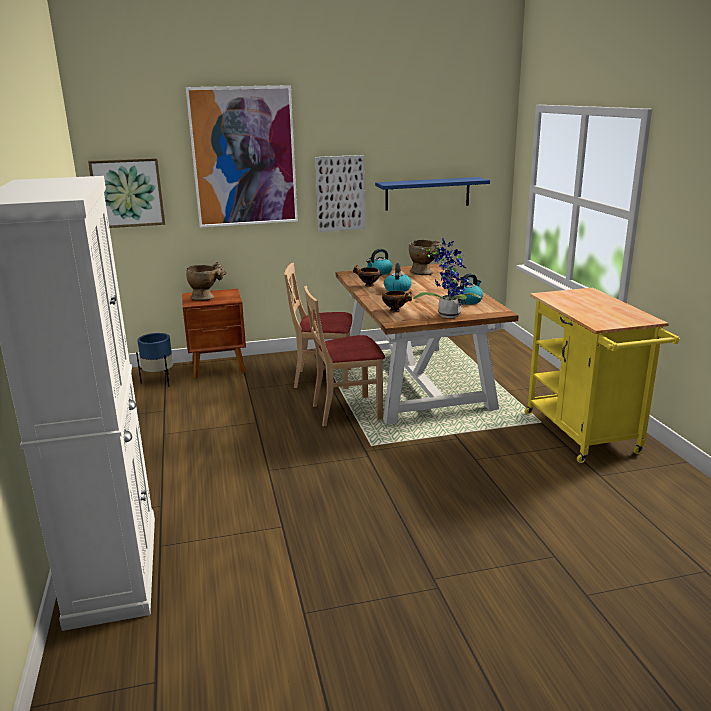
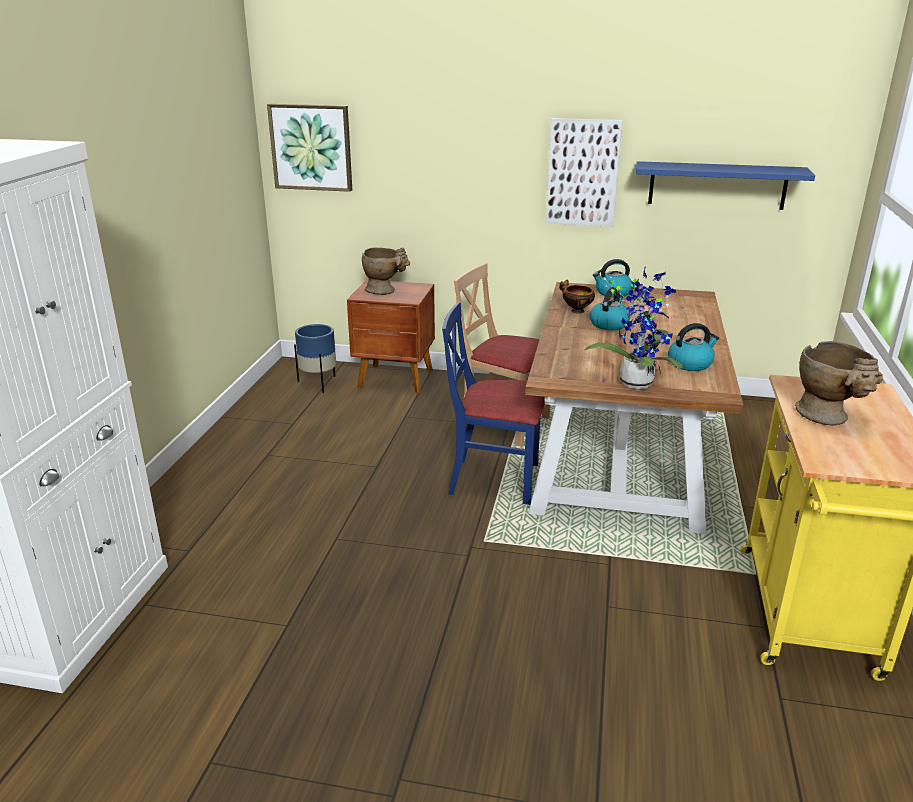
camera: 25 degrees right, 5 degrees up
(244, 157) = (455, 112): picture -> none
(346, 411) = (494, 480): beige chair -> blue chair
(396, 311) = (569, 360): bowl -> none
(425, 273) = (676, 305): beige vase -> beige vase (829, 418)

